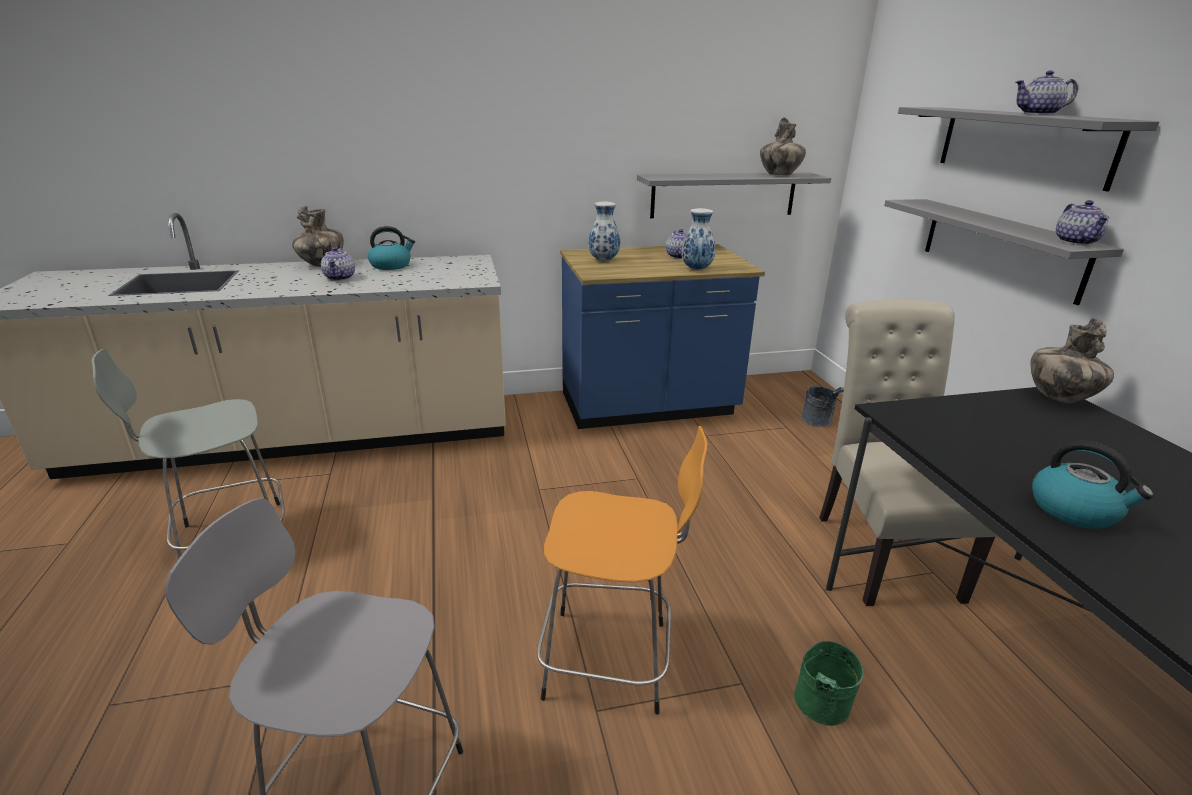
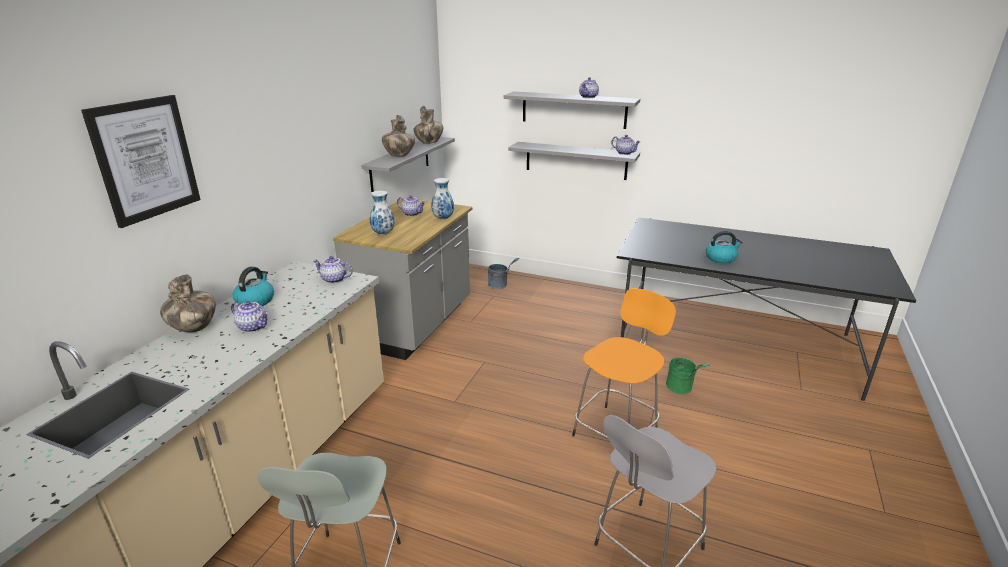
camera: 55 degrees left, 0 degrees up
(311, 85) = (145, 159): none -> picture
(467, 275) = (333, 280): none -> teapot
(648, 407) = (415, 325): blue counter -> grey counter
(880, 550) = (608, 325): beige chair -> none
(1058, 398) = (648, 222): vase -> vase (399, 156)

